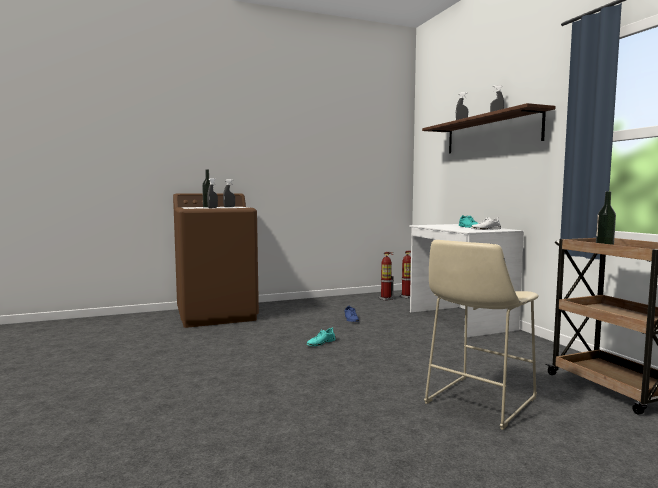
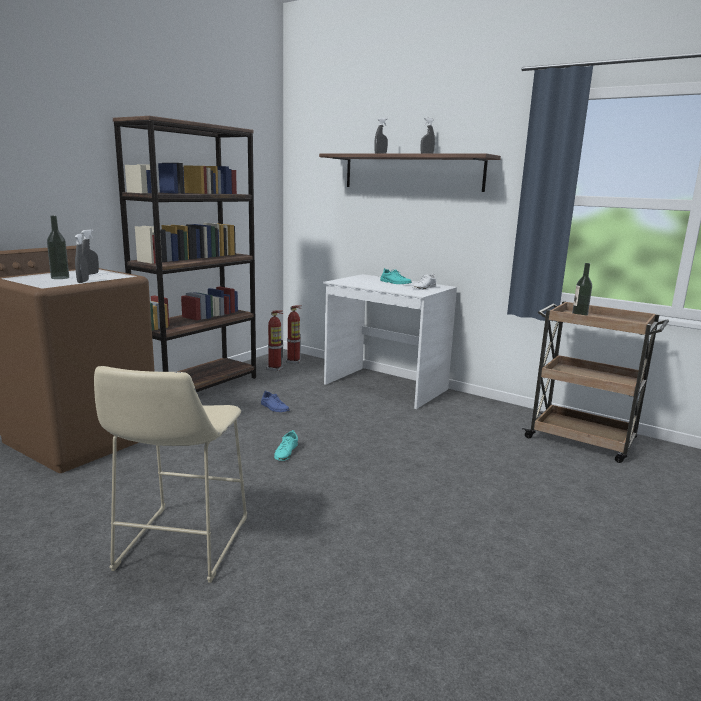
camera: 35 degrees left, 10 degrees up
(318, 302) = (199, 387): none -> brown bookcase
(477, 402) = (515, 487): beige stool -> beige stool (179, 547)

